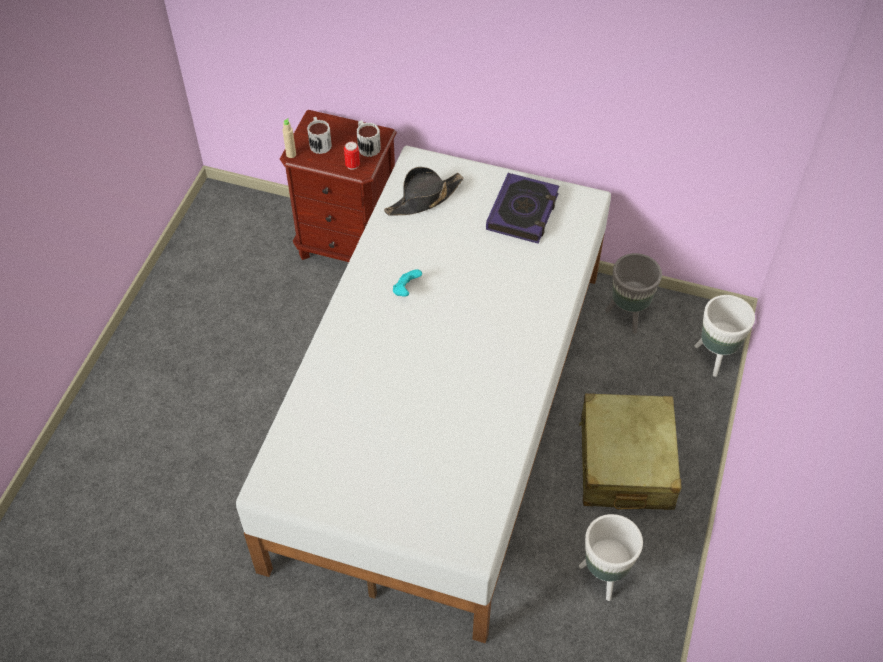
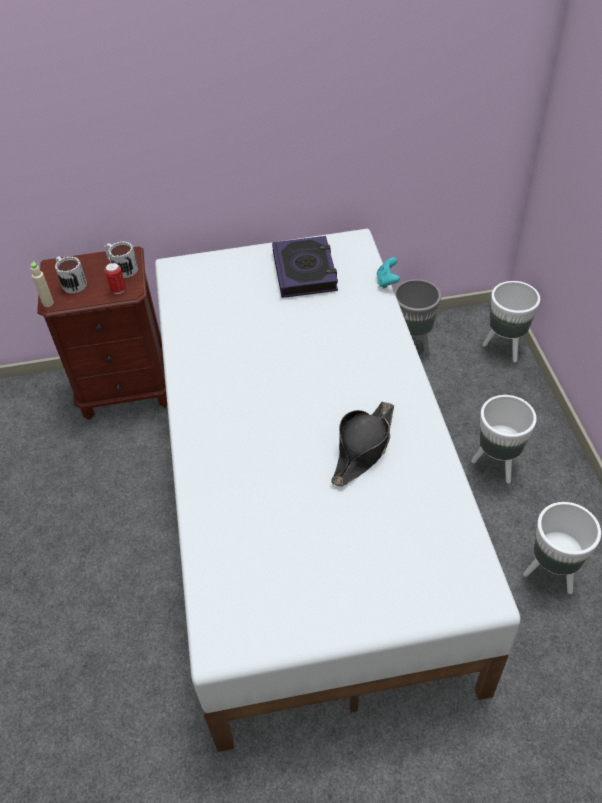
camera: 25 degrees left, 5 degrees down
(406, 290) = (241, 379): turquoise game controller -> turquoise game controller (387, 281)
(424, 199) = (205, 295): black hat -> black hat (363, 448)
(625, 463) = (497, 464): beige suitcase -> white planter

